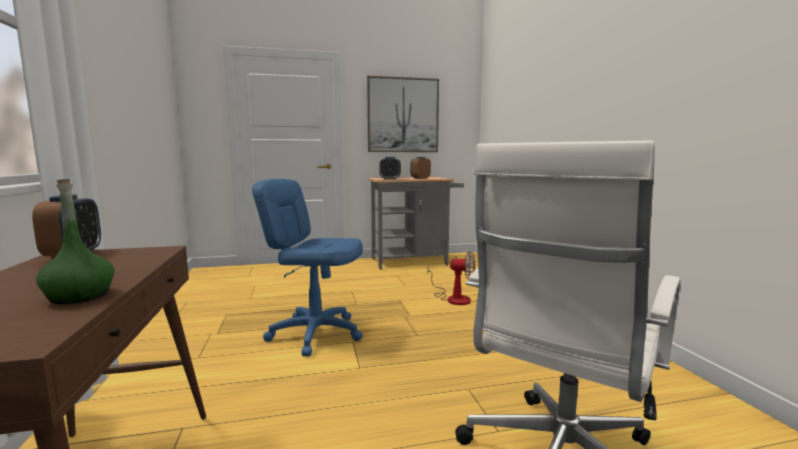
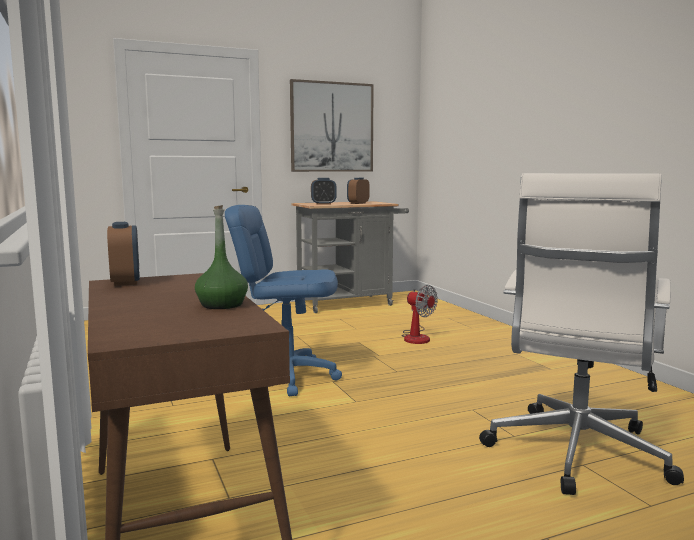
camera: 10 degrees left, 0 degrees up
(453, 298) = (416, 337): fan -> fan turned 45 degrees clockwise

